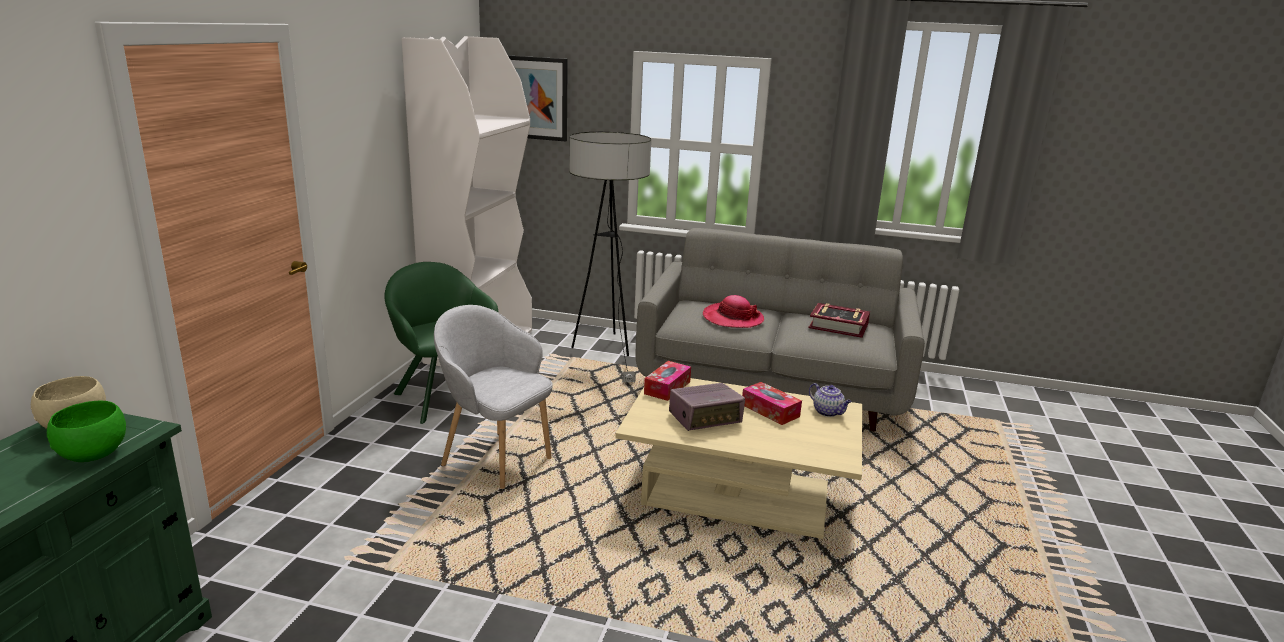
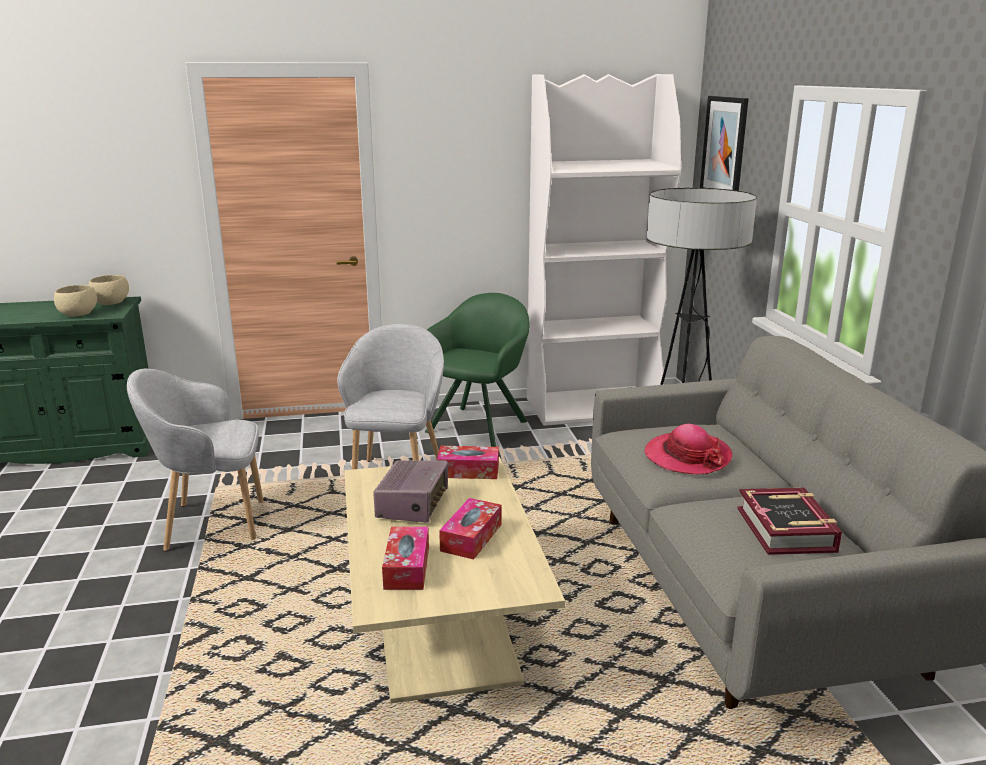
camera: 65 degrees right, 0 degrees up
(94, 454) = (78, 315): green bowl -> beige bowl
(469, 585) = (211, 523): none -> grey armchair
(705, 419) = (413, 505): radio -> radio turned 120 degrees counterclockwise
(797, 440) = (407, 567): none -> tissue box
(828, 412) = (507, 577): teapot -> none

